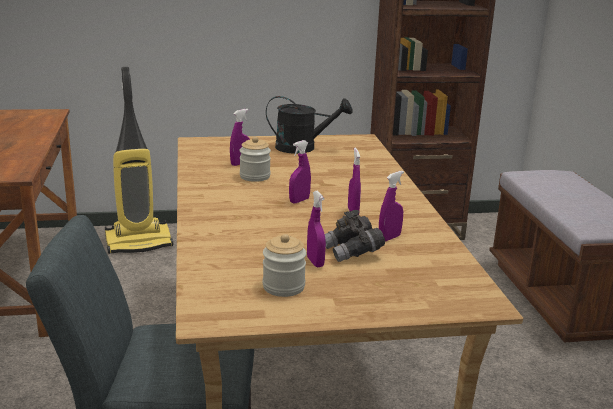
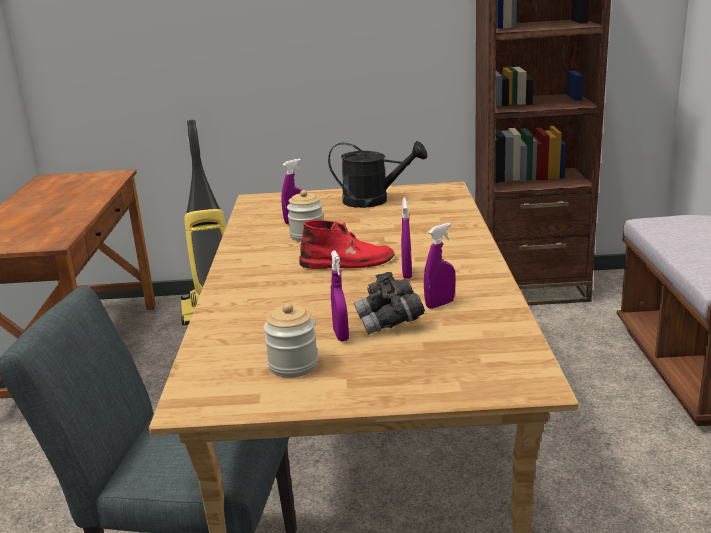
camera: 10 degrees right, 0 degrees up
(299, 201) = (348, 262): purple spray bottle -> red boot

